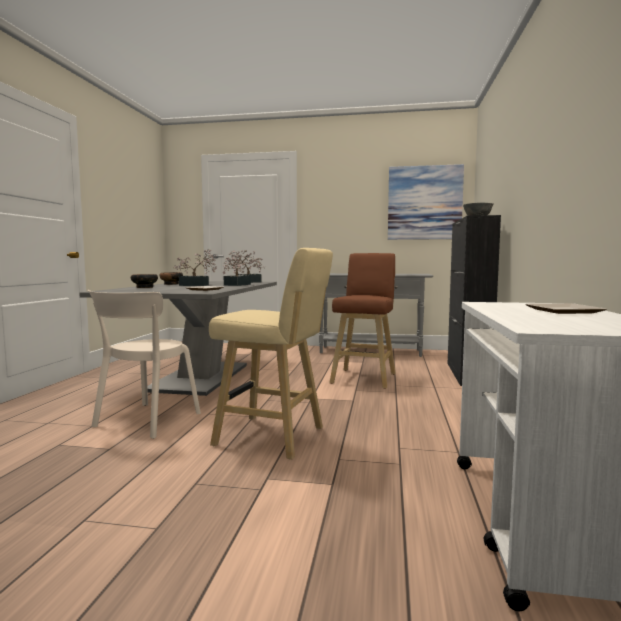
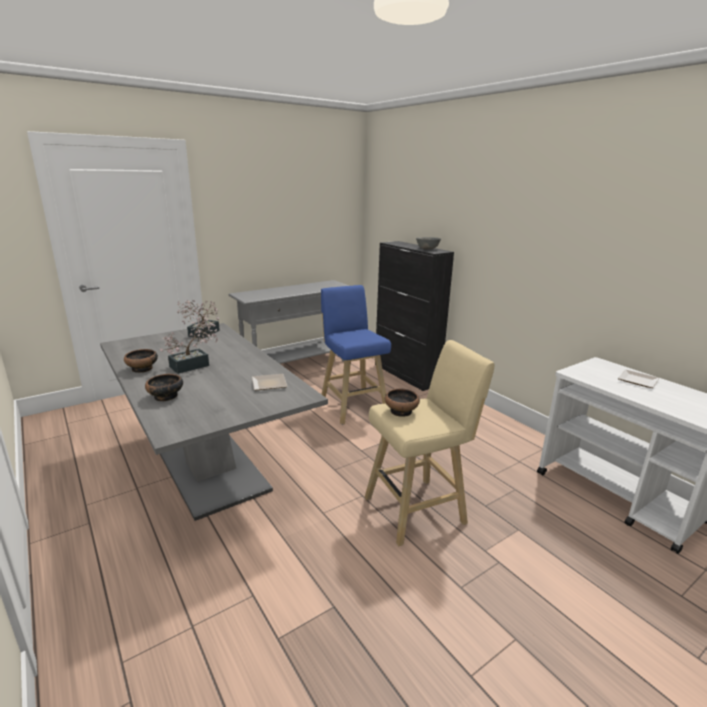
camera: 45 degrees left, 15 degrees up
(144, 421) = (290, 556): beige chair -> none
(239, 284) = (232, 349): potted plant -> none
(252, 310) = (401, 411): none -> bowl
(364, 378) = (352, 406): brown stool -> blue stool
(424, 203) = (326, 209): picture -> none

